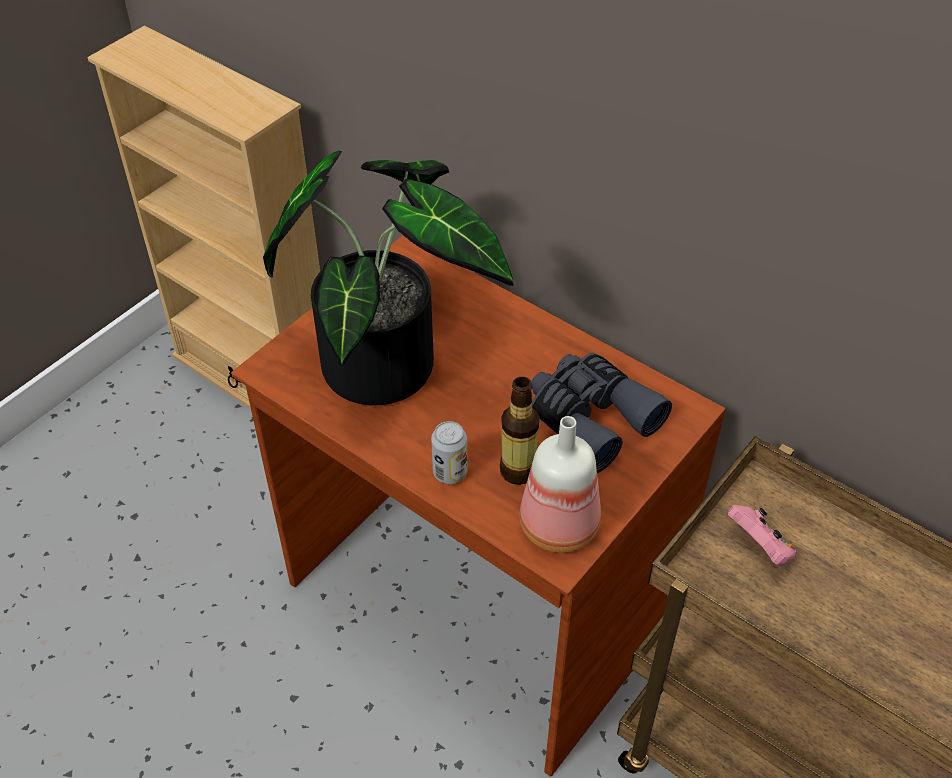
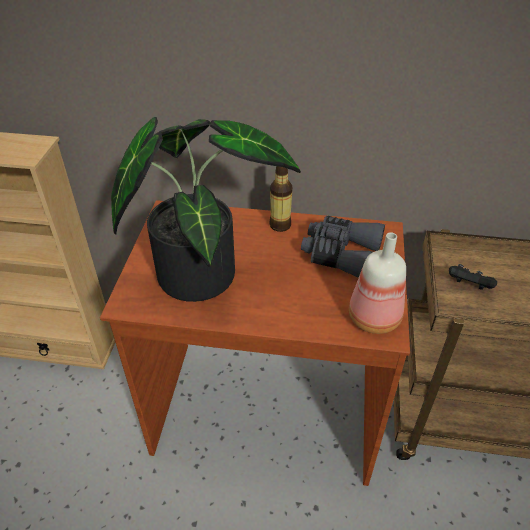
camera: 30 degrees left, 5 degrees down
(450, 472) = (288, 316): can -> none
(518, 471) = (326, 298): bottle -> bottle (280, 225)
(760, 547) = (468, 286): pink game controller -> black game controller

